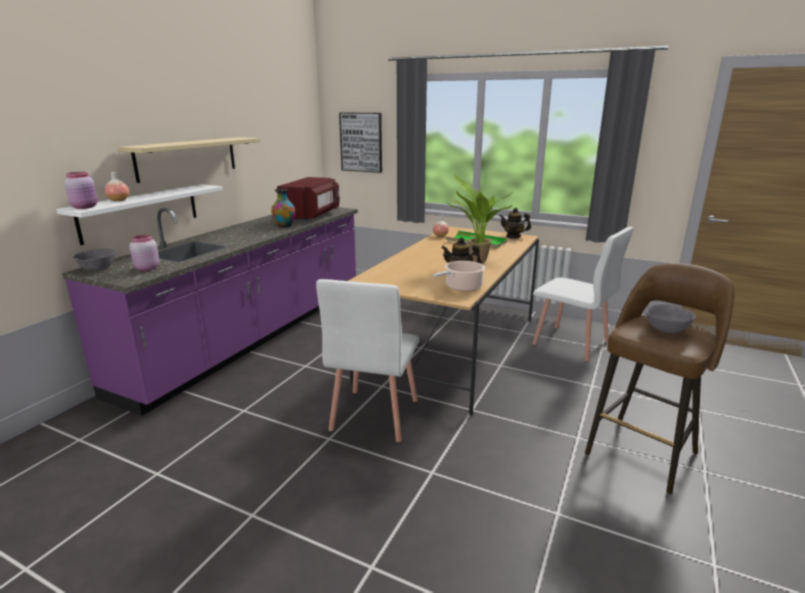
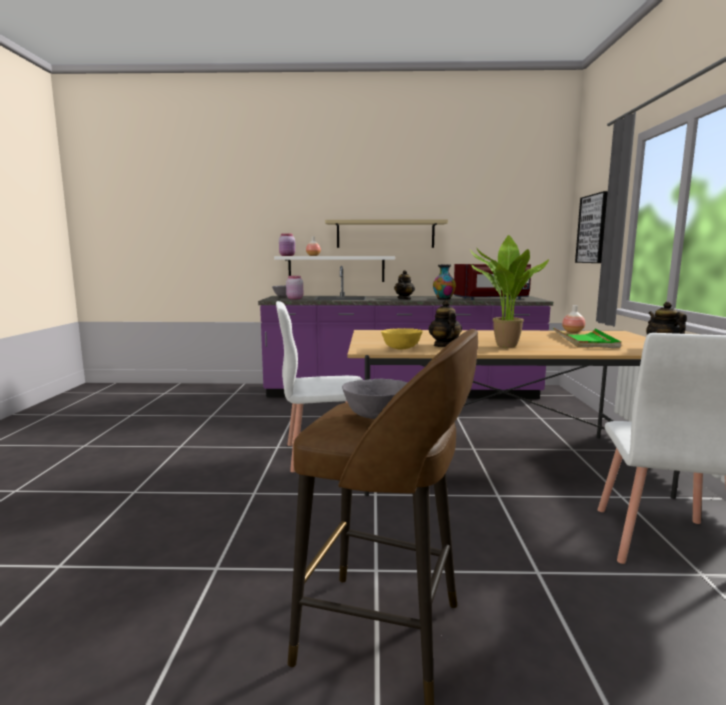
camera: 65 degrees right, 10 degrees down
(252, 234) = (404, 298): none -> teapot
(462, 287) = (401, 348): cooking pot -> yellow bowl

